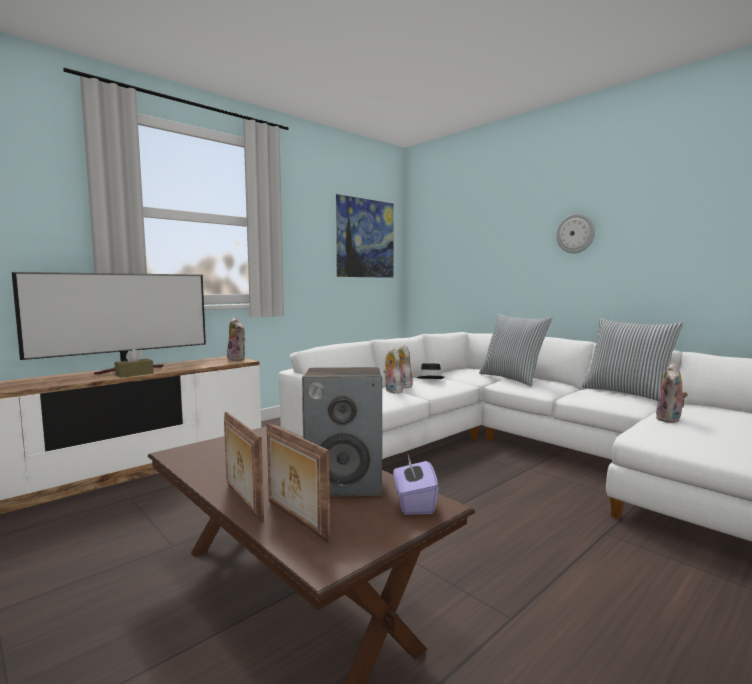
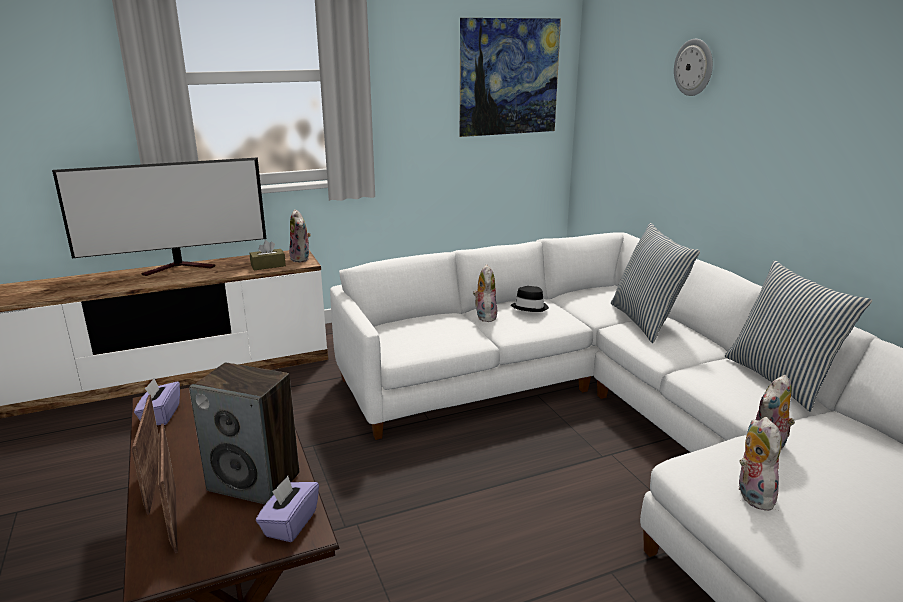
camera: 20 degrees right, 15 degrees up
(134, 374) = (176, 280): brown tissue box -> brown tissue box (268, 265)
(194, 459) = (160, 415): none -> purple tissue box
(392, 391) = (461, 325): plush toy -> plush toy (751, 495)
(575, 233) = (785, 110): wall clock -> wall clock (694, 67)

